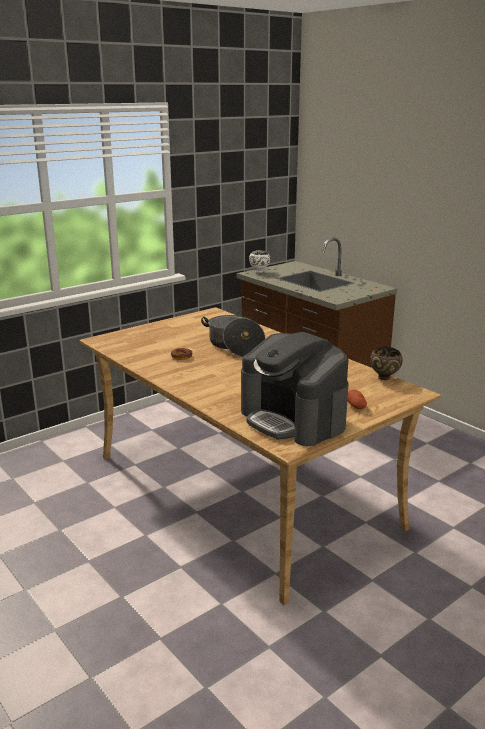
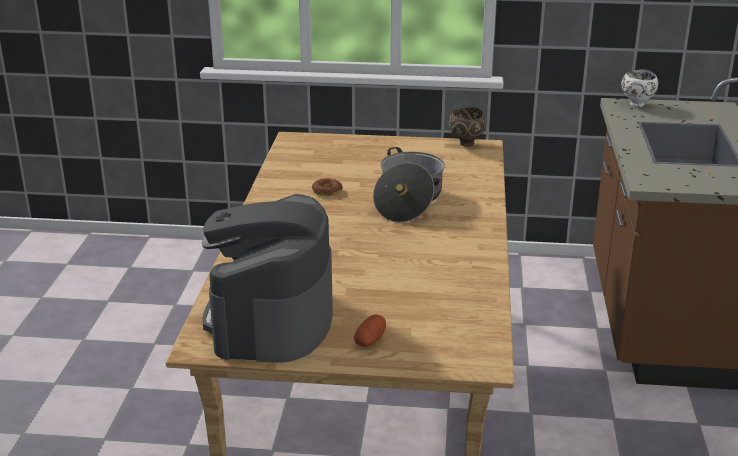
camera: 45 degrees right, 5 degrees up
(384, 378) = (489, 324): brown bowl -> brown bowl (466, 144)

